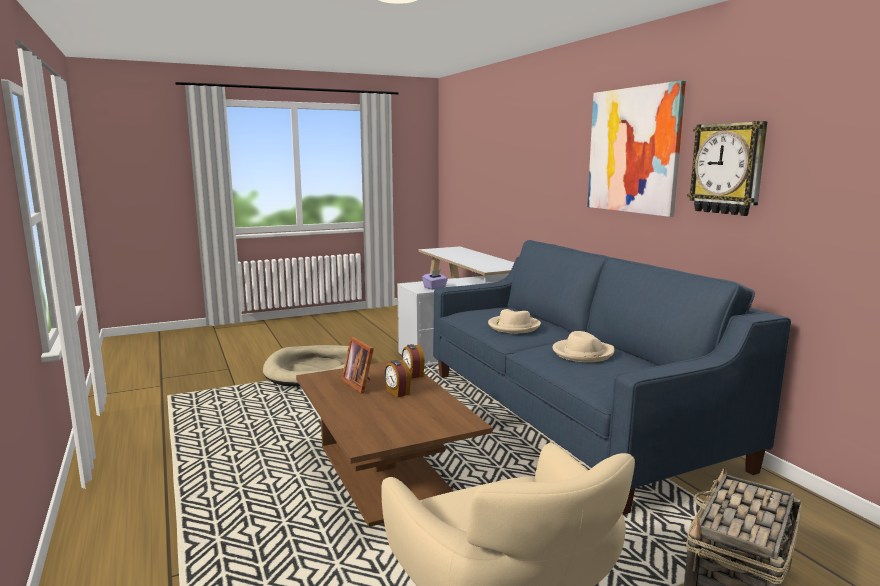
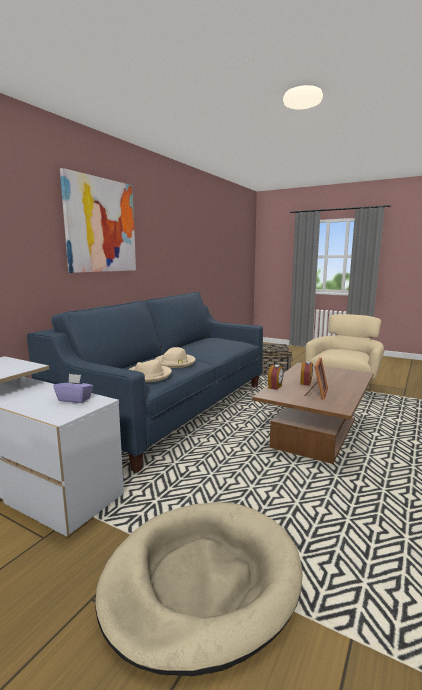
camera: 125 degrees left, 0 degrees up
(582, 353) = (208, 346): beige hat -> beige hat (148, 375)
(727, 168) = (154, 241): wall clock -> none

